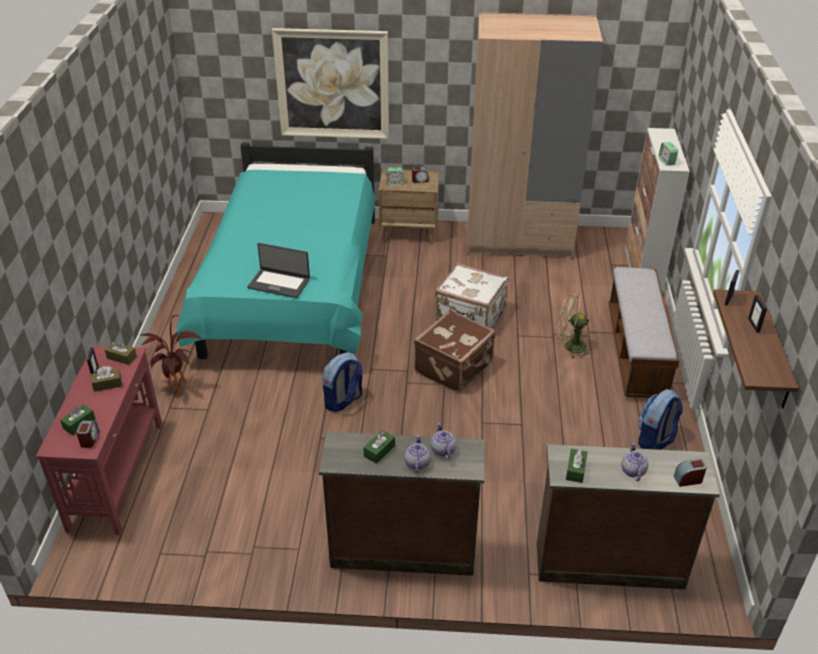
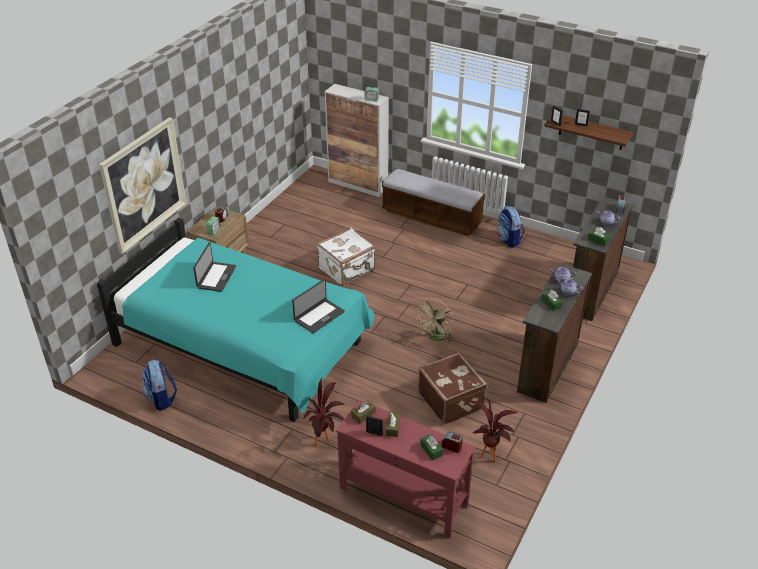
camera: 65 degrees left, 0 degrees up
(211, 532) = (489, 453): none -> potted plant
(304, 202) = (216, 277): none -> laptop
(343, 401) = (396, 355): backpack -> backpack (162, 399)
(455, 368) = (396, 293): brown suitcase -> brown suitcase (451, 400)
(519, 241) = (280, 219): beige wardrobe -> none
(569, 346) = (409, 240): beige fan -> beige fan (436, 338)

